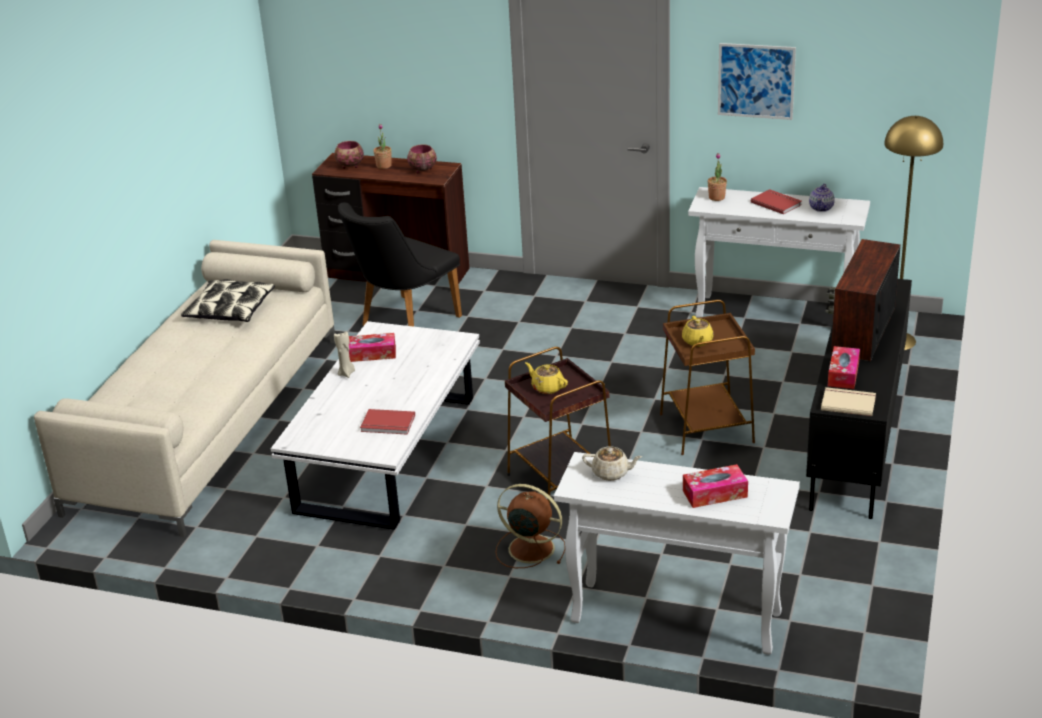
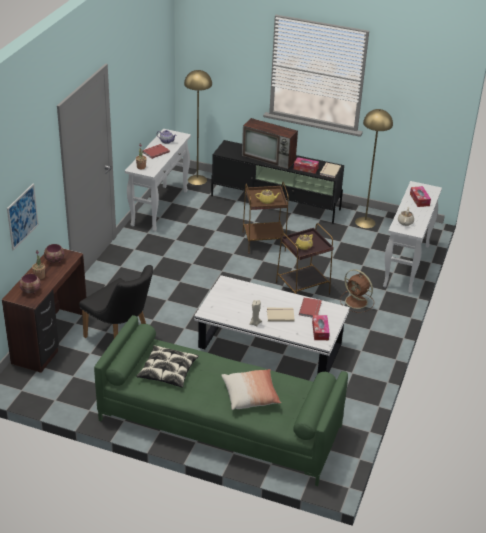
camera: 90 degrees left, 5 degrees up
(164, 377) = (250, 396): none -> pillow
(208, 421) = (219, 423): beige sofa -> green sofa
(369, 395) = (280, 315): none -> beige book
(372, 354) = (234, 313): tissue box -> tissue box (320, 331)
(529, 548) = (357, 302): brown fan -> brown fan turned 75 degrees counterclockwise
(756, 81) = (132, 99): picture -> picture (22, 216)
(834, 555) = (365, 222): none -> yellow floor lamp

